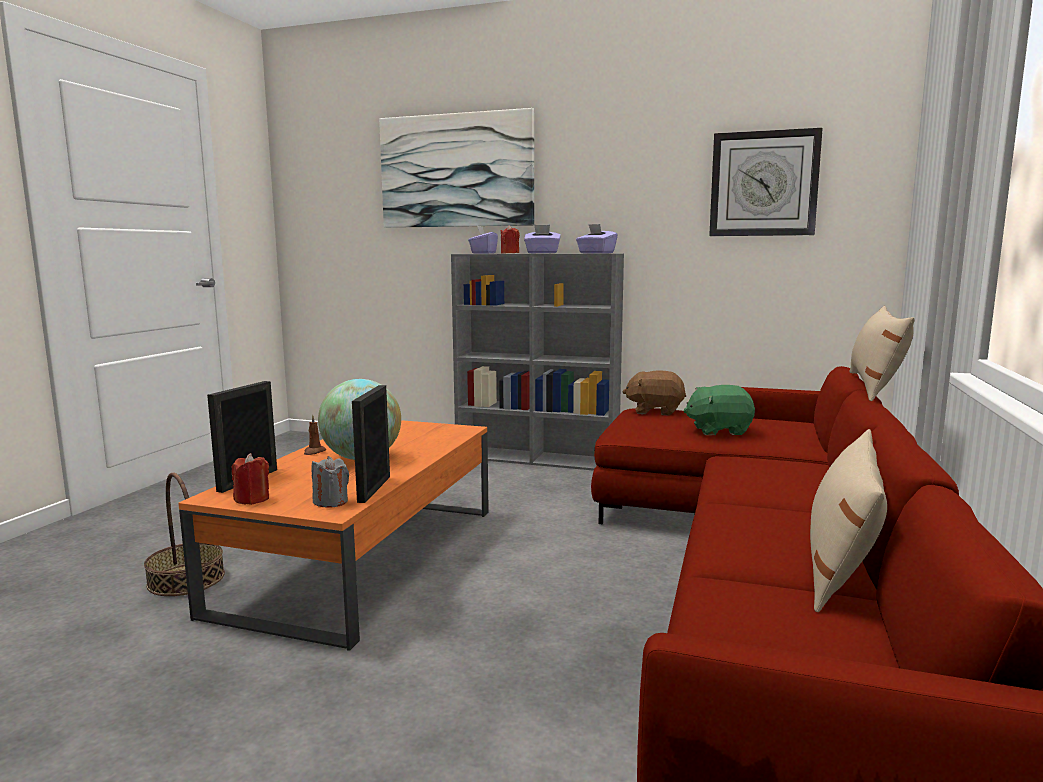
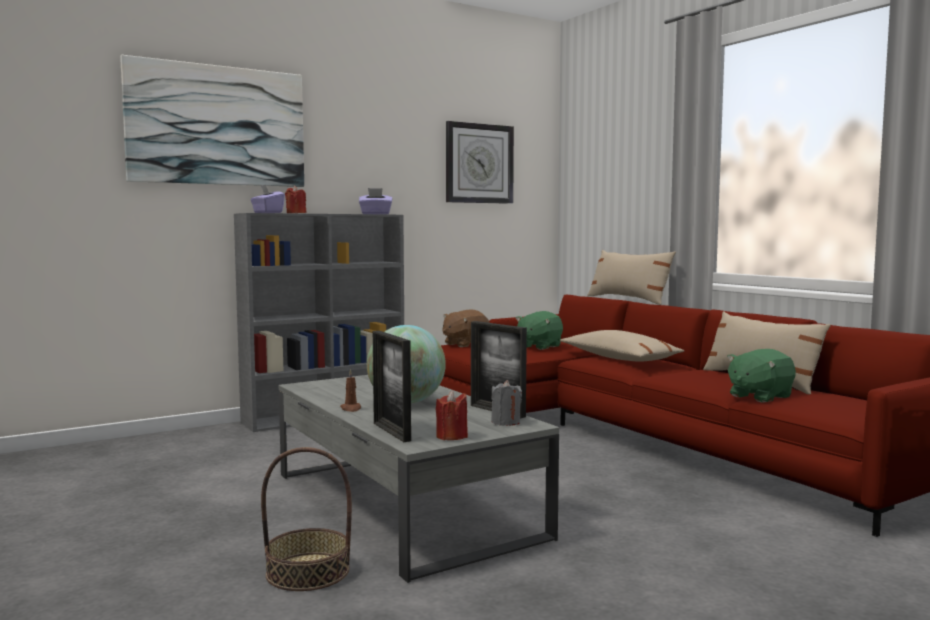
camera: 50 degrees left, 5 degrees down
(363, 558) = (404, 504): orange coffee table -> grey coffee table
(542, 253) = (326, 213): purple tissue box -> none
(733, 582) = (759, 396): none -> green plush toy
(769, 469) = (619, 359): none -> beige pillow

